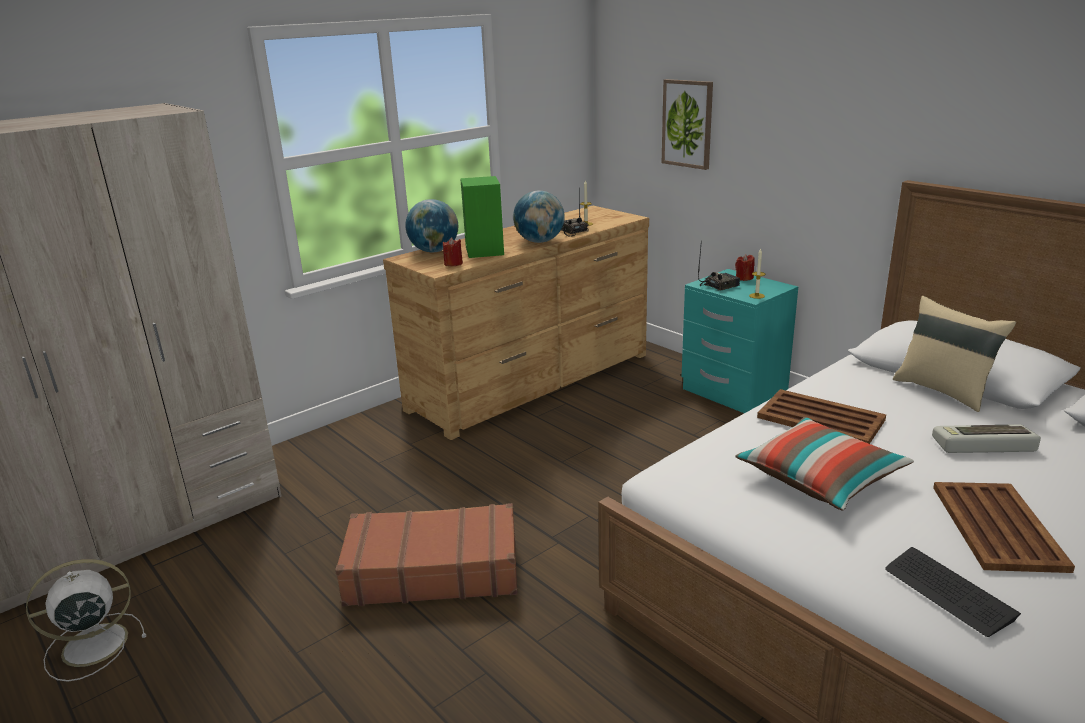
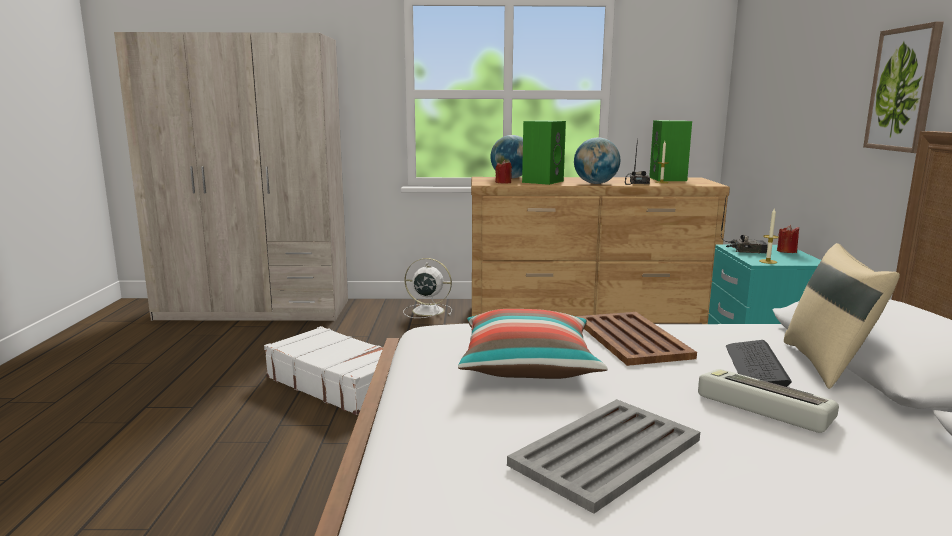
camera: 40 degrees right, 10 degrees down
(92, 646) = (157, 345): white fan -> white fan (426, 311)
(432, 570) = (338, 383): brown suitcase -> white suitcase
(577, 216) = (668, 179): none -> green speaker
(687, 124) = (778, 94): picture -> picture (903, 89)
(948, 592) = (436, 461): keyboard -> keyboard (755, 365)
(997, 526) = (608, 452): brown tray -> grey tray

